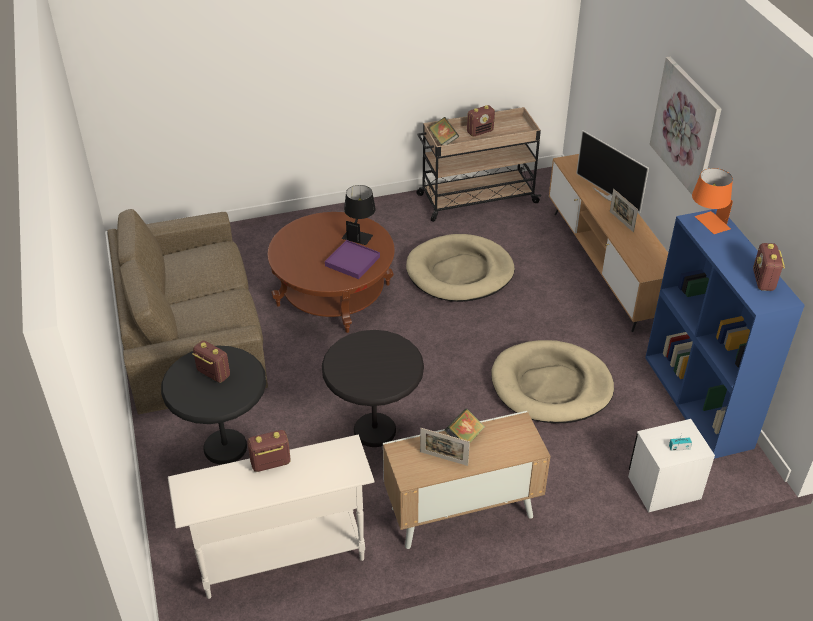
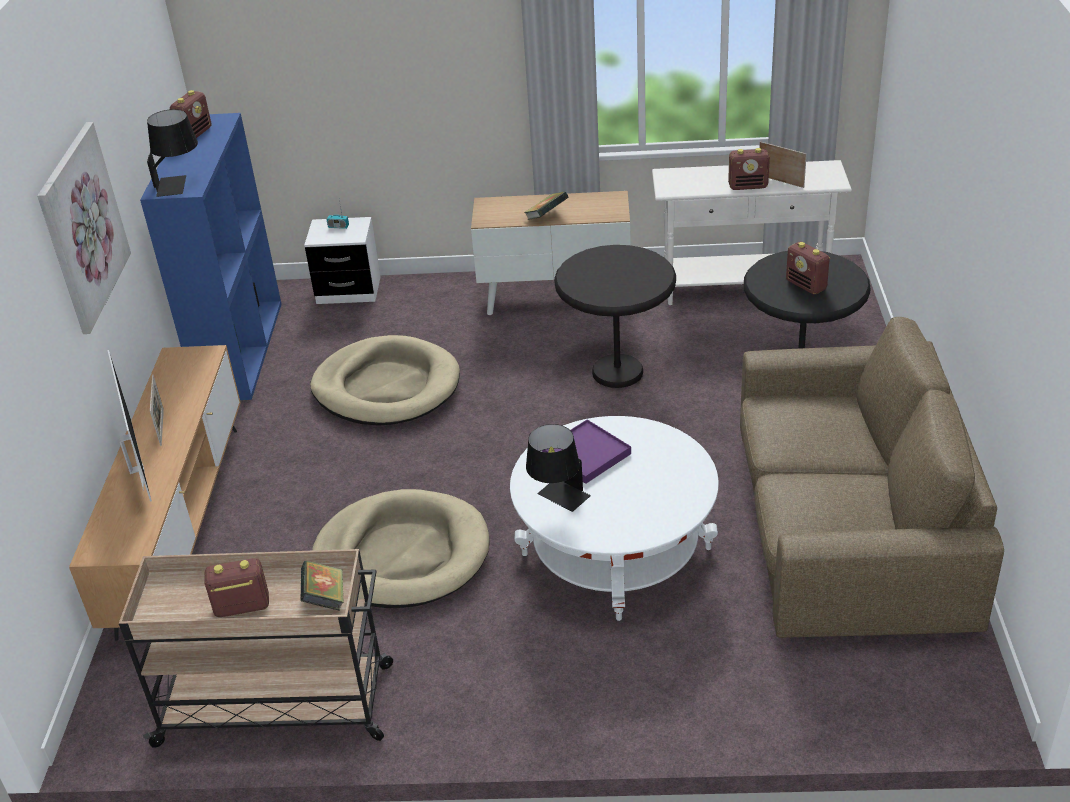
camera: 160 degrees left, 5 degrees down
(333, 294) = (616, 551): brown coffee table -> white coffee table
(443, 458) = (575, 205): picture frame -> picture frame (780, 181)
(706, 224) = (180, 184): orange table lamp -> black table lamp

